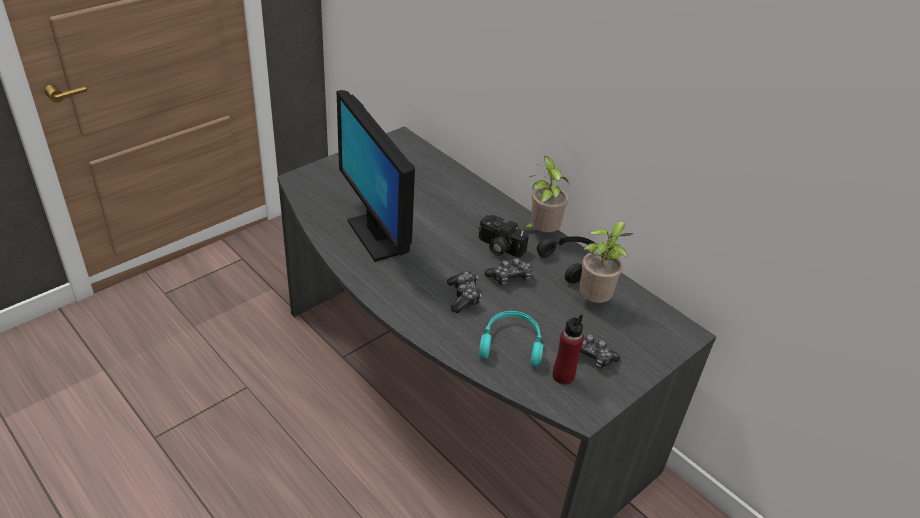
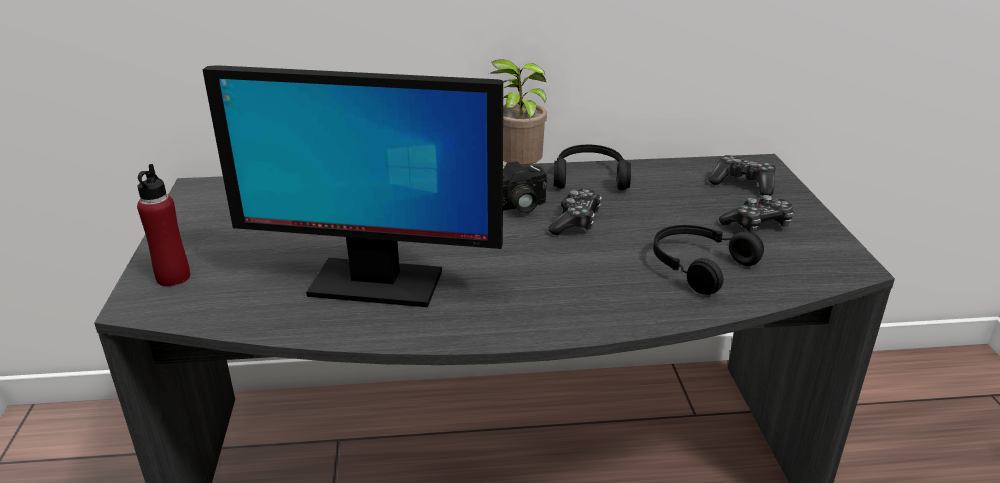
camera: 50 degrees left, 10 degrees down
(463, 296) = (578, 265): game controller -> game controller (743, 184)
(511, 344) = (697, 266): turquoise headphones -> black headphones
(563, 376) = (780, 254): red bottle -> red bottle (173, 277)
(595, 301) = (667, 189): potted plant -> none

